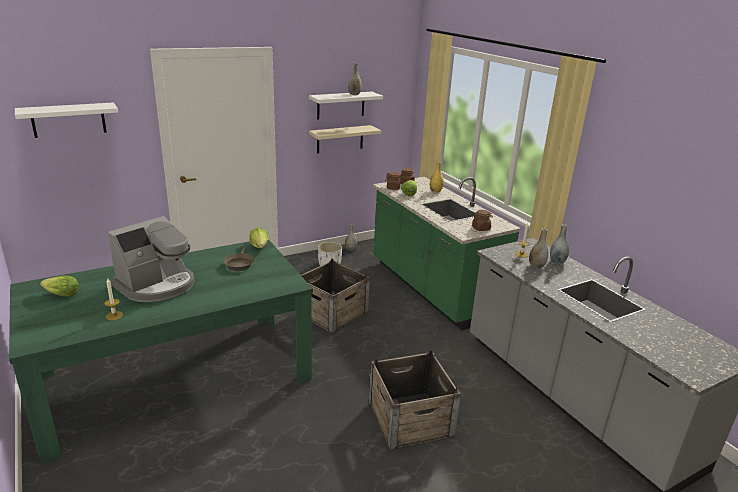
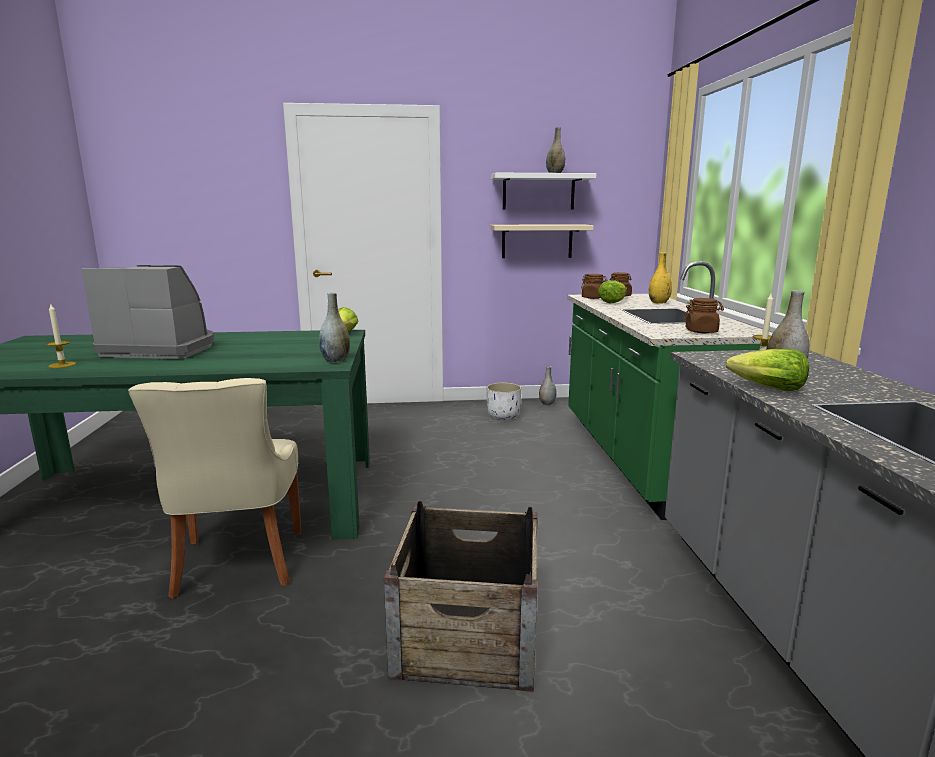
camera: 25 degrees right, 10 degrees down
(62, 295) = (50, 346): lettuce -> lettuce (767, 388)
(68, 120) = (187, 185): white shelf -> none
(157, 285) = (161, 349): coffee machine -> coffee machine turned 150 degrees counterclockwise
(239, 264) = (290, 343): brown frying pan -> none
(257, 414) = (237, 565): none -> beige chair
(332, 313) = (462, 465): crate -> none
(557, 261) = (838, 374): grey vase -> grey vase (335, 360)

